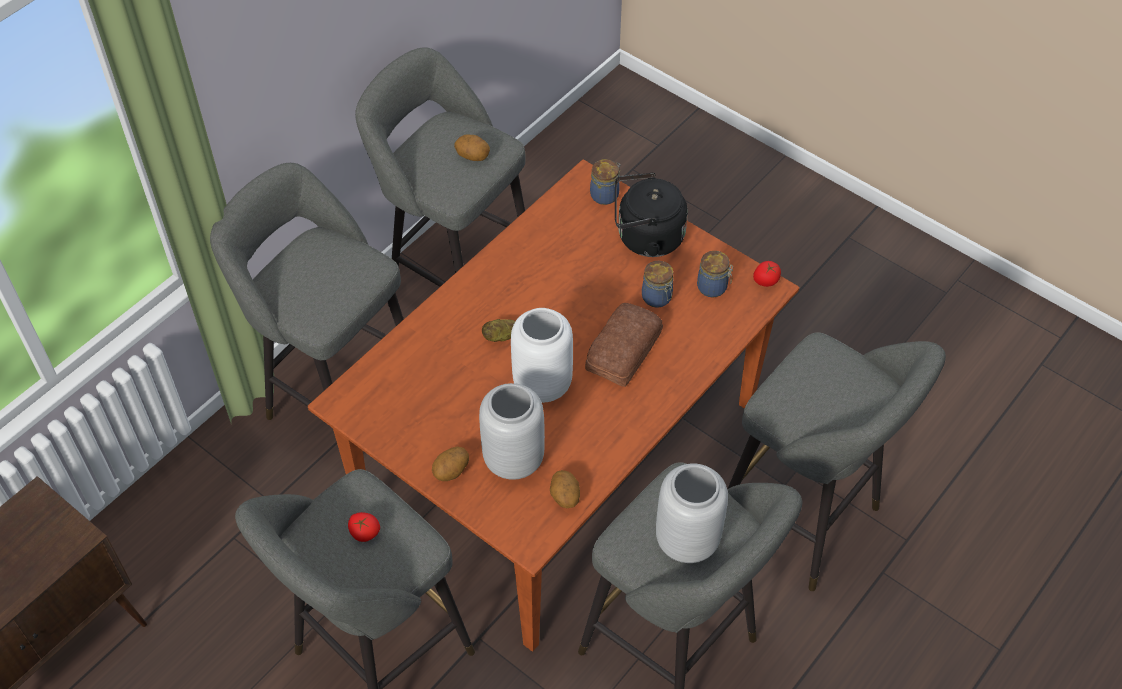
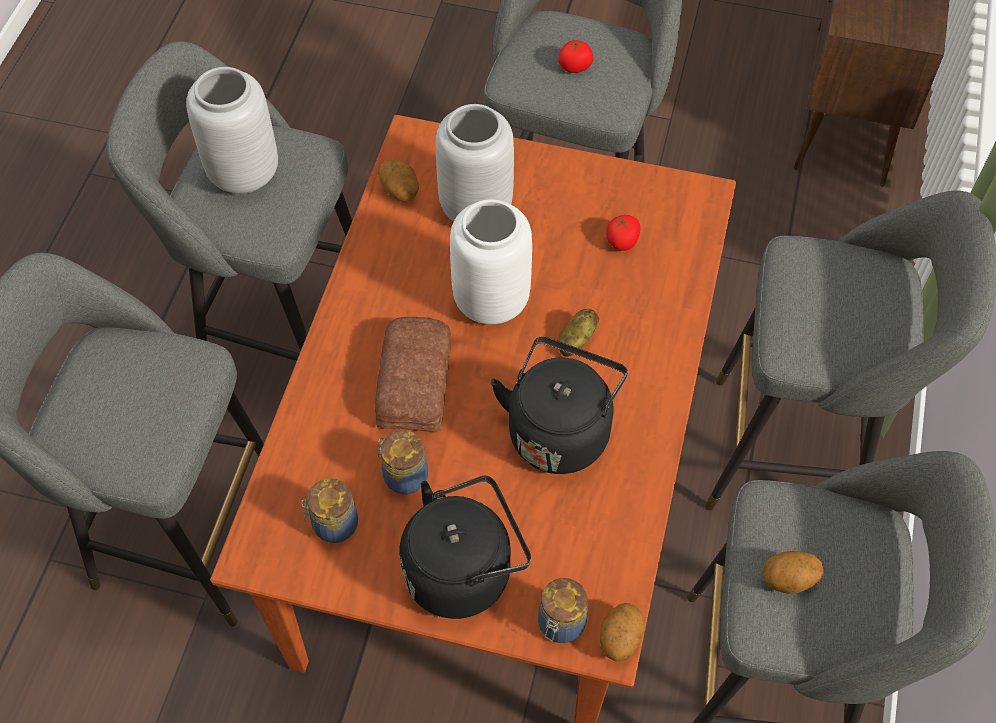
camera: 155 degrees right, 5 degrees up
(451, 472) = (534, 171): potato -> potato (619, 639)
(545, 288) = (560, 429): none -> black kettle
(765, 281) = (261, 567): tomato -> tomato (622, 241)

